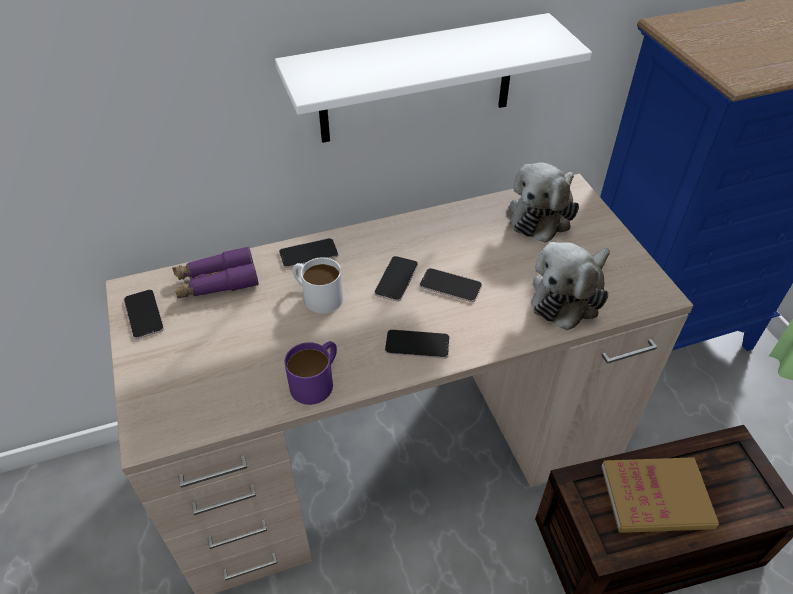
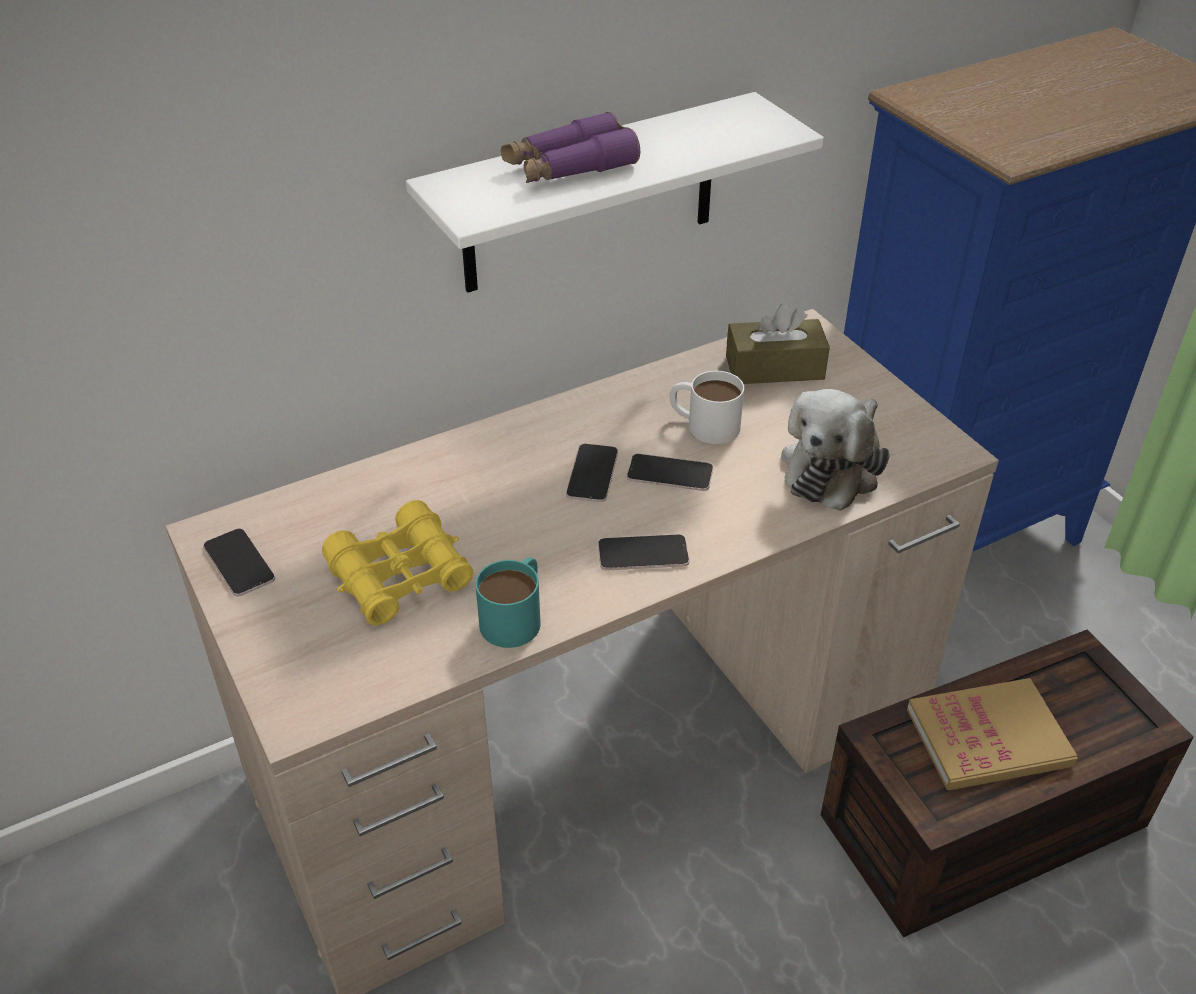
camera: 10 degrees left, 5 degrees down
(217, 282) = (334, 507): purple binoculars -> purple binoculars (569, 167)
(246, 339) = (400, 576): none -> yellow binoculars
(308, 254) = (458, 455): phone -> none
(317, 295) = (485, 507): white mug -> white mug (703, 424)
(317, 380) = (516, 615): purple mug -> turquoise mug
(542, 215) = (774, 368): plush toy -> brown tissue box

